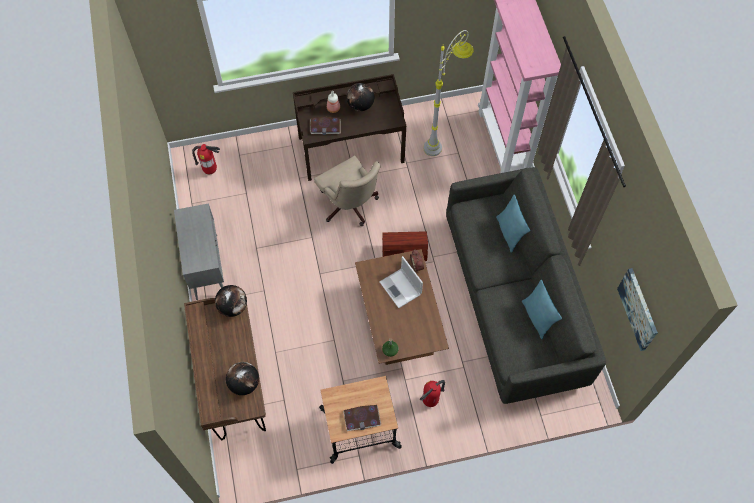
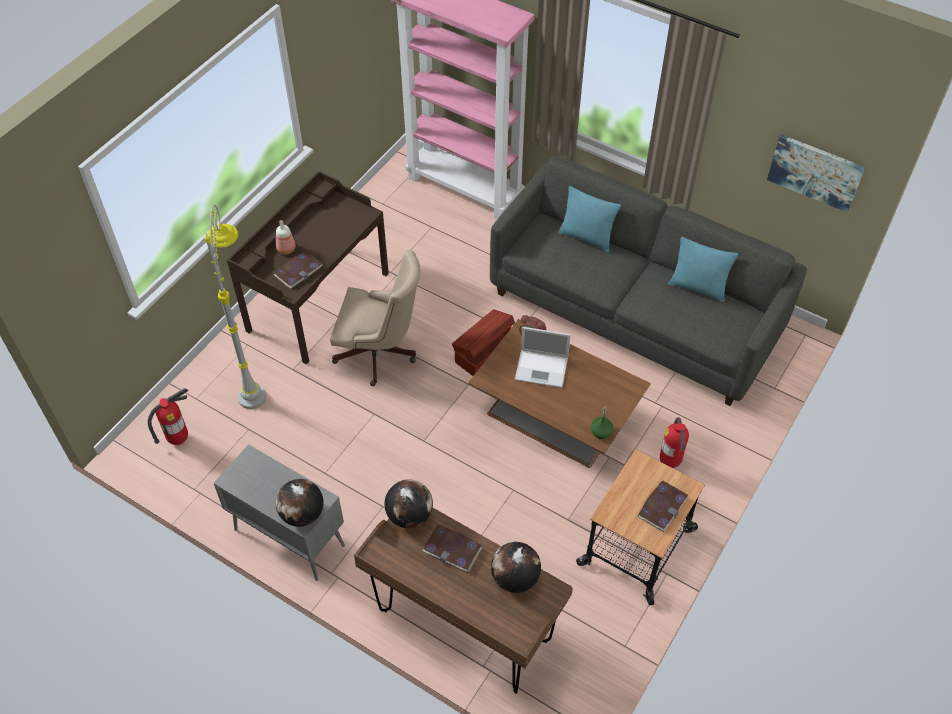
camera: 45 degrees left, 10 degrees down
(233, 342) = (452, 549): none -> book
(360, 105) = (312, 226): globe -> globe (302, 514)
(442, 138) = (401, 225): grey floor lamp -> grey floor lamp (253, 378)

